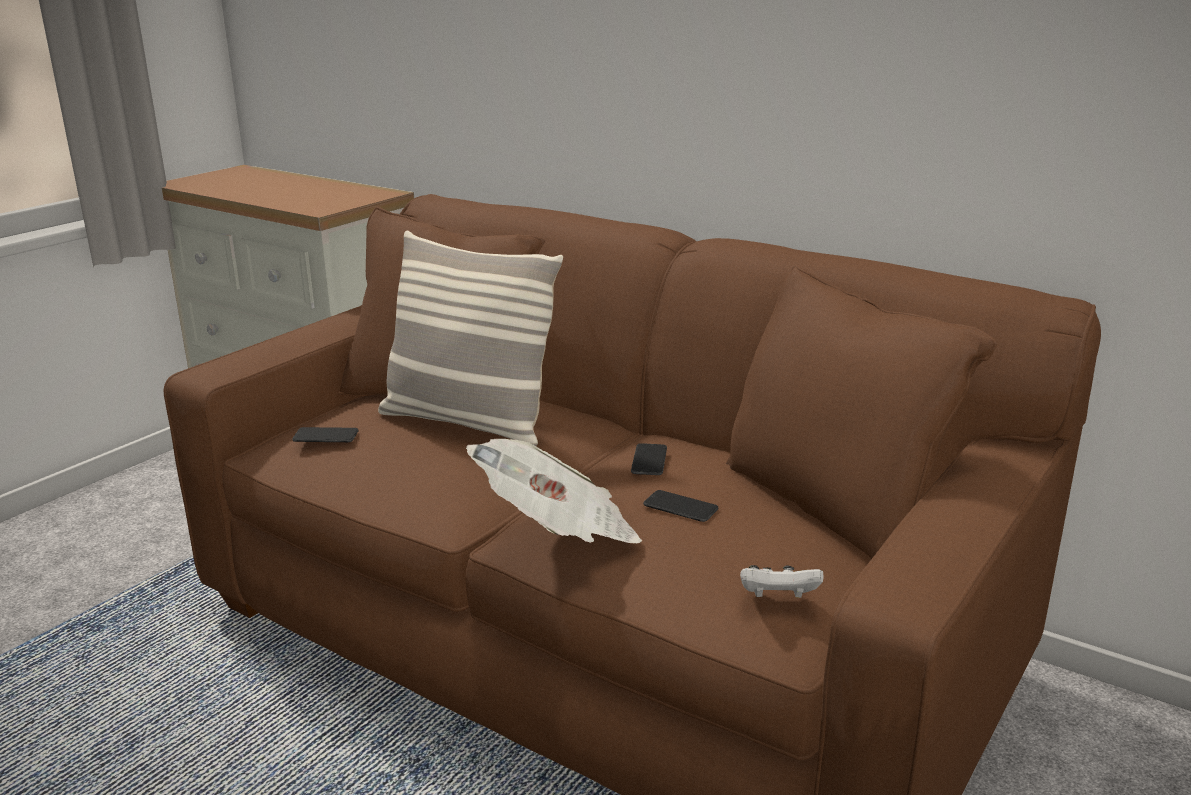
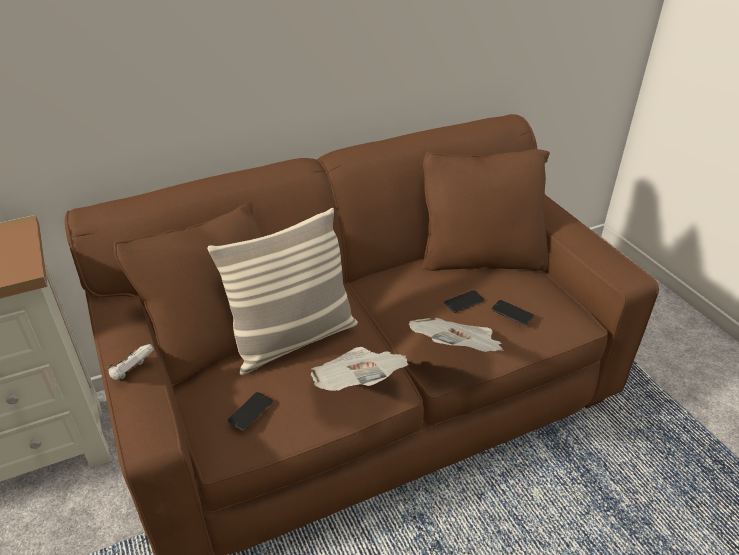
camera: 60 degrees left, 15 degrees up
(421, 480) = (358, 385): none -> newspaper
(649, 460) = (404, 292): phone -> phone (512, 313)
(778, 599) = (557, 309): white game controller -> white game controller (132, 372)

